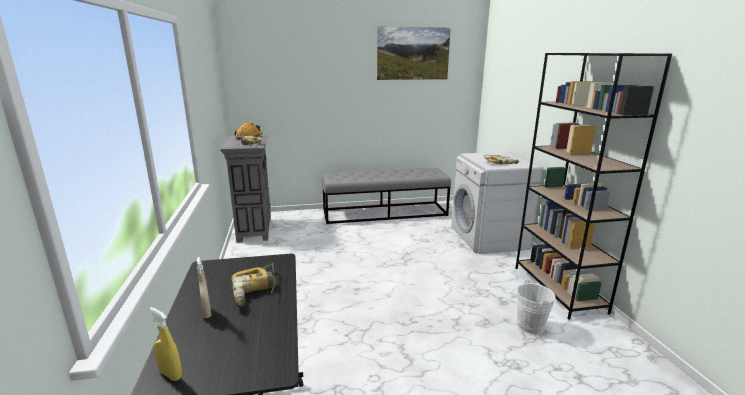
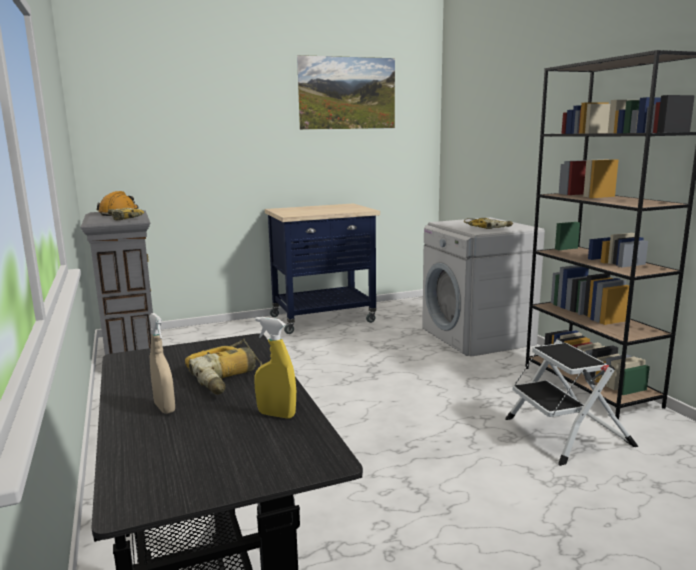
camera: 10 degrees left, 5 degrees down
(170, 374) = (149, 485): yellow spray bottle -> yellow spray bottle (276, 415)
(385, 212) = (323, 319): grey bench -> blue cart
(527, 326) = (567, 433): white bucket -> step ladder

